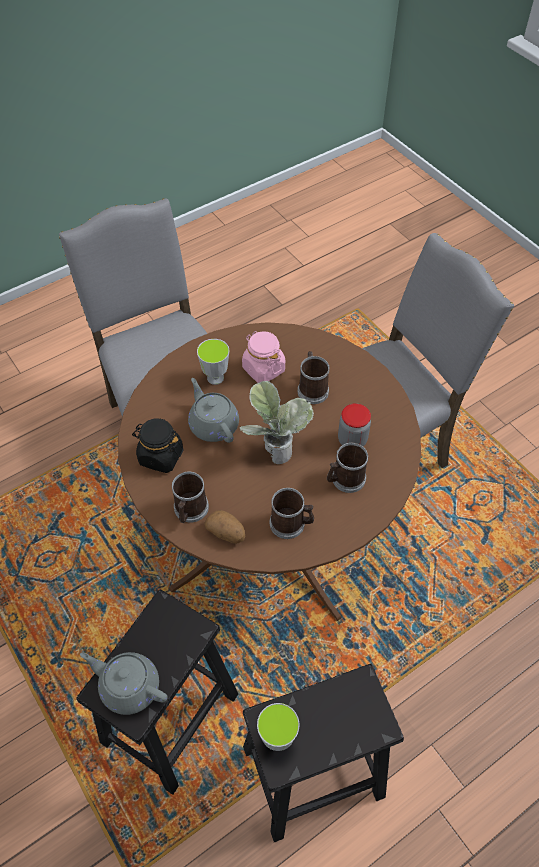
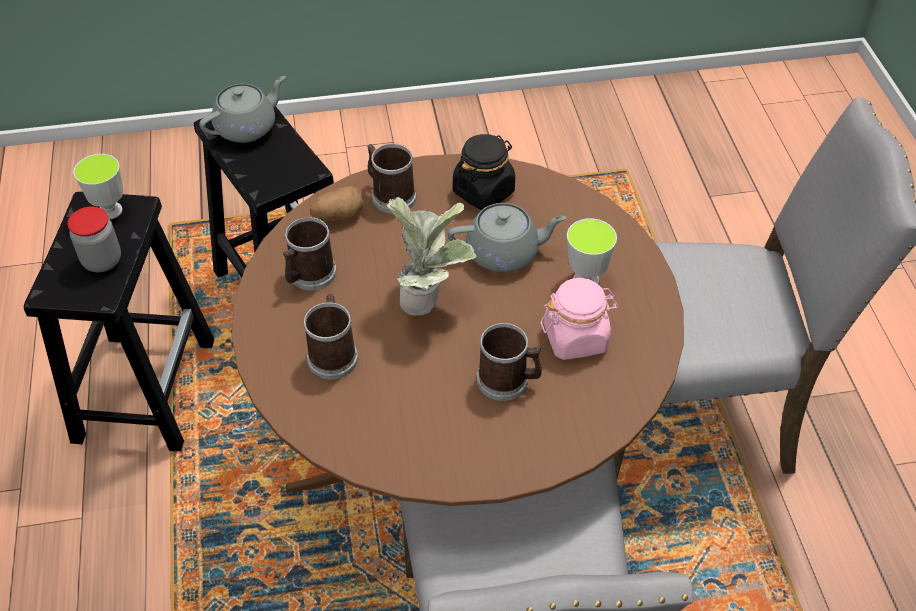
camera: 115 degrees right, 5 degrees down
(352, 440) = (389, 389): jar -> jar (102, 261)

